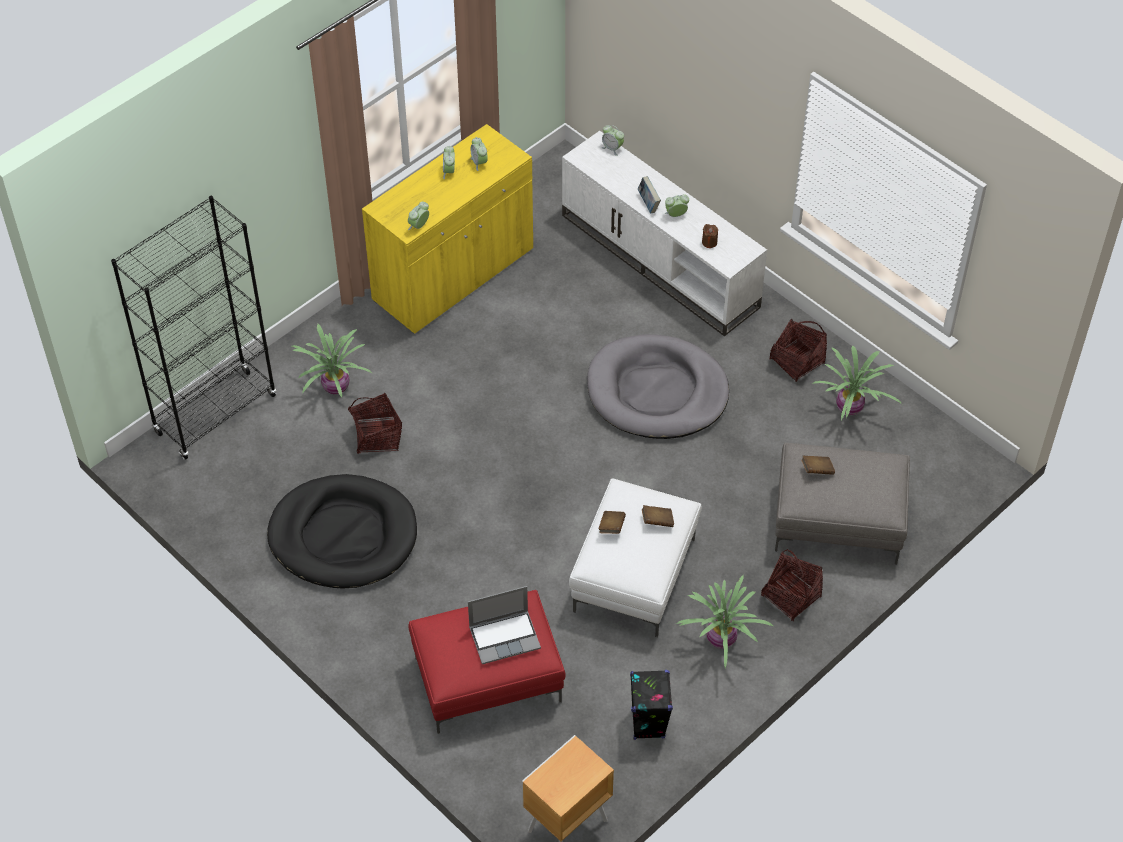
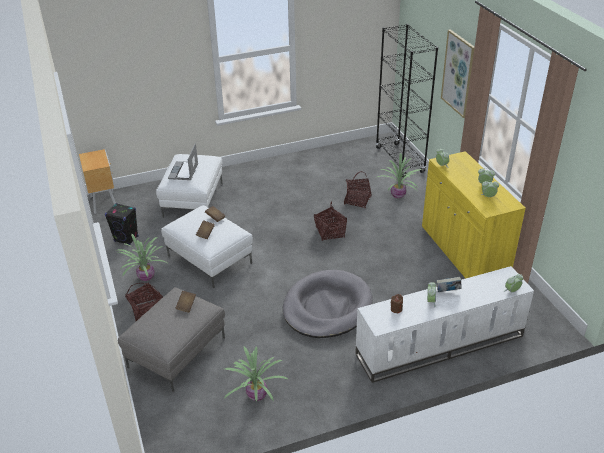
camera: 115 degrees right, 15 degrees down
(262, 174) = (458, 73): none -> picture
(343, 536) = (303, 179): black dog bed -> none
(488, 678) = (194, 200): red ottoman -> white ottoman
(797, 361) = (313, 383): basket -> basket (330, 233)

